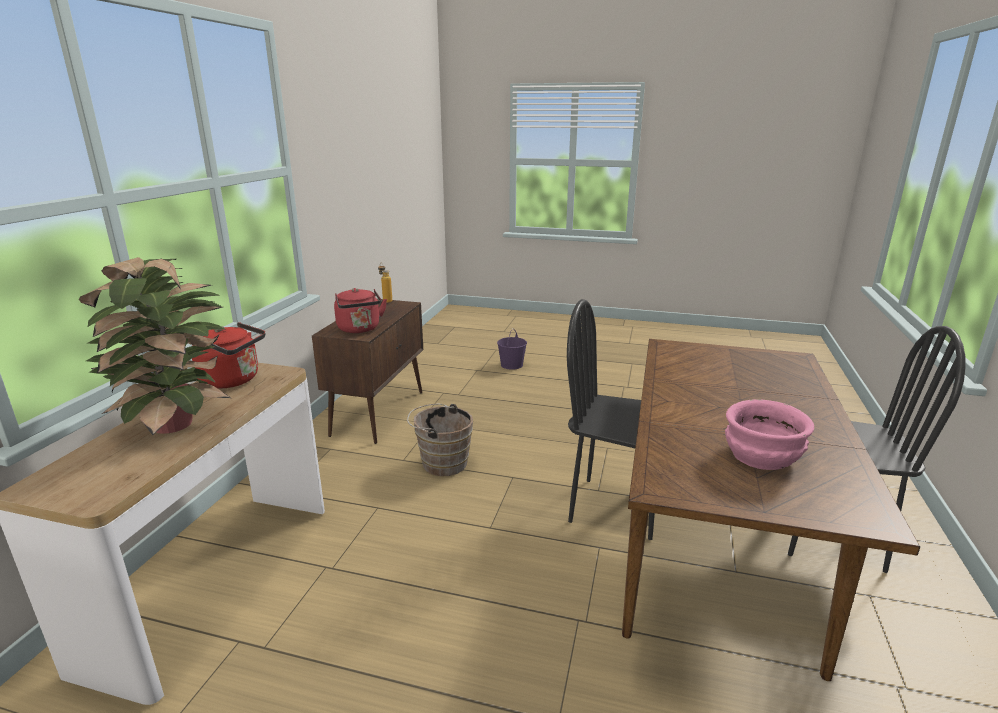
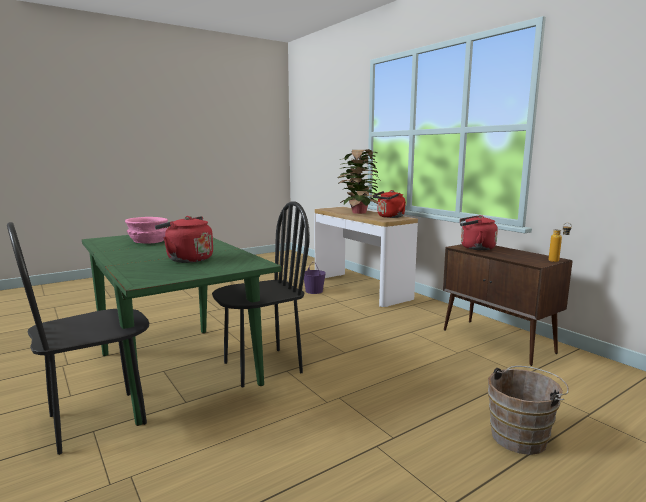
camera: 130 degrees right, 10 degrees down
(441, 462) = (393, 339): brown bucket -> brown bucket (522, 436)
(512, 365) = (601, 446): purple bucket -> purple bucket (313, 291)
(715, 566) = (177, 367): brown dining table -> green dining table
(731, 378) = (187, 259): none -> red kettle

